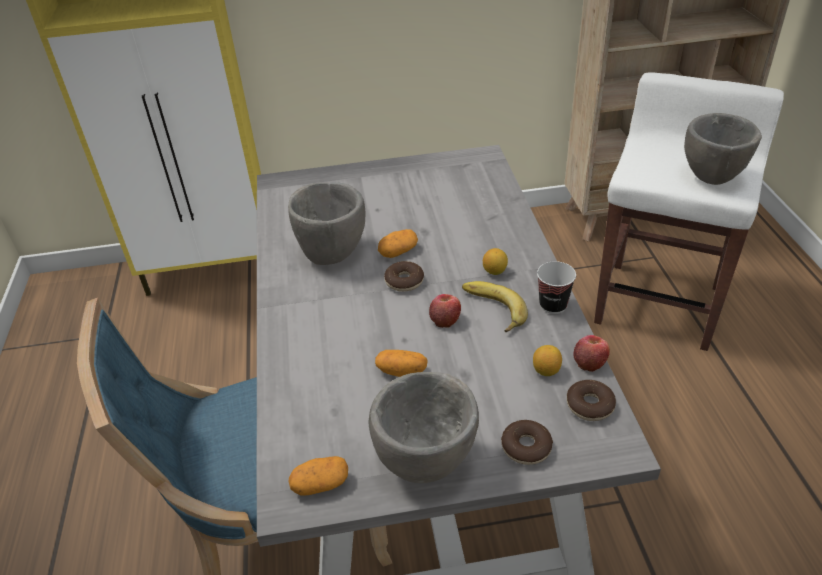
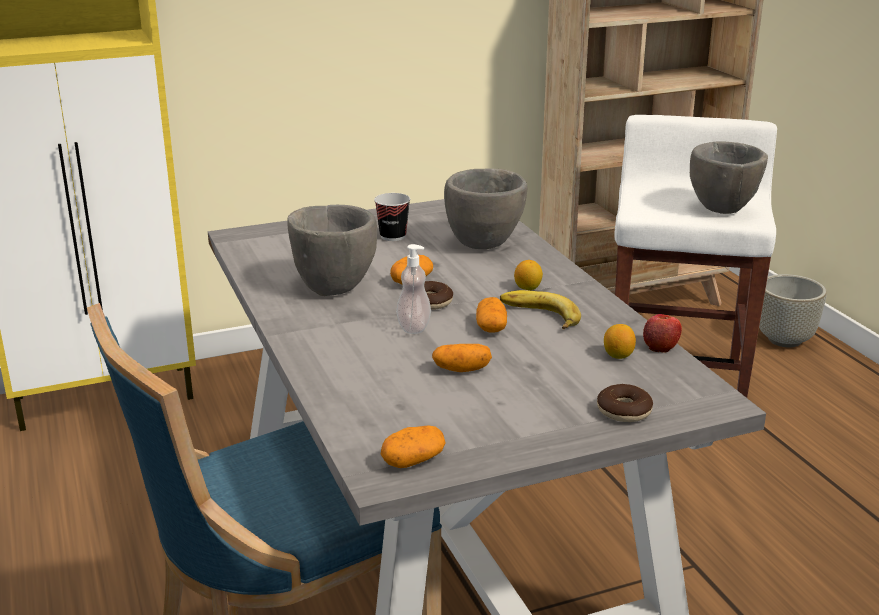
camera: 15 degrees left, 15 degrees down
(380, 311) = (413, 327): none -> soap dispenser
(426, 463) = (523, 433): grey bowl -> grey bowl (484, 244)
(445, 319) = (491, 327): apple -> potato
(553, 305) = (603, 308): cup -> cup (393, 236)
(590, 405) = (675, 376): donut -> none
(771, 266) = (785, 340): none -> grey planter

